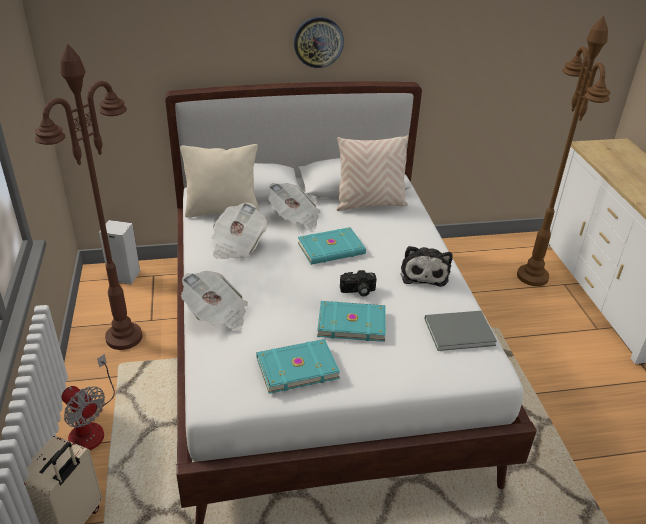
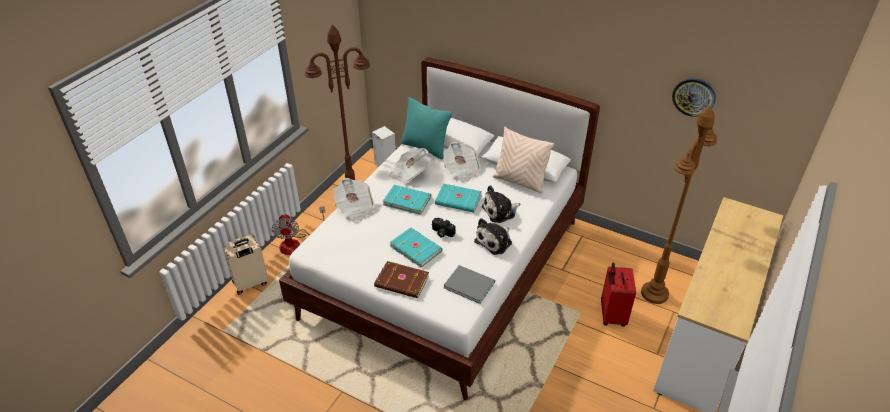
camera: 40 degrees right, 5 degrees up
(222, 211) = (425, 147): beige pillow -> turquoise pillow
(296, 367) = (360, 256): turquoise book -> turquoise book (407, 200)
(318, 42) = (528, 53): wall clock -> wall clock (693, 96)
(385, 371) = (402, 282): none -> brown book
(389, 241) = (500, 211): none -> plush toy
(524, 315) = (611, 315): none -> red suitcase

